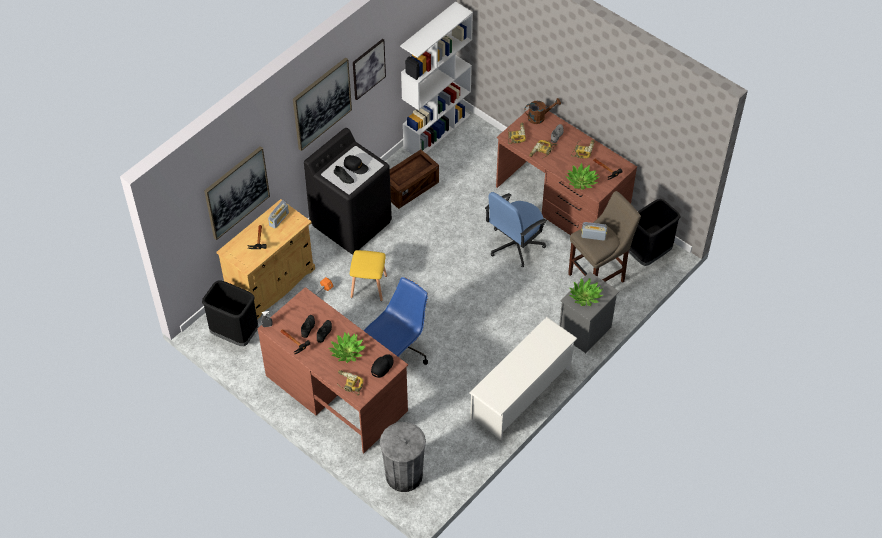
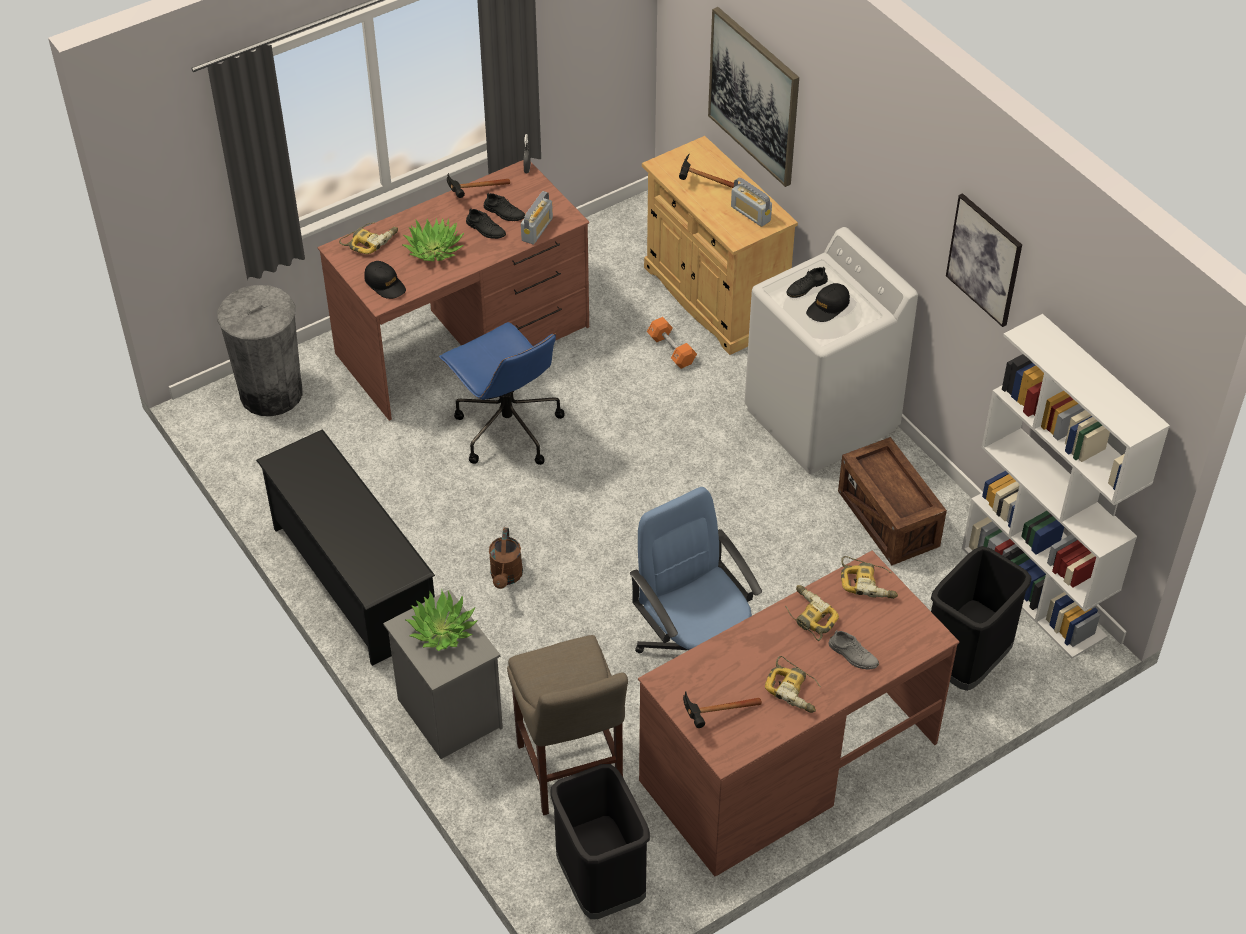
camera: 105 degrees right, 5 degrees down
(235, 334) = (626, 242): black trash can -> black trash can (965, 663)
(321, 103) = (898, 177): picture -> none
(351, 223) = (821, 419): black washing machine -> white washing machine
(368, 286) = (668, 417): yellow stool -> none
(521, 394) = (353, 579): white shoe rack -> black shoe rack
(539, 117) = (912, 637): brown watering can -> brown watering can (506, 577)
(581, 181) = (706, 664): potted plant -> none
(593, 236) = (571, 666): radio -> radio (537, 229)

